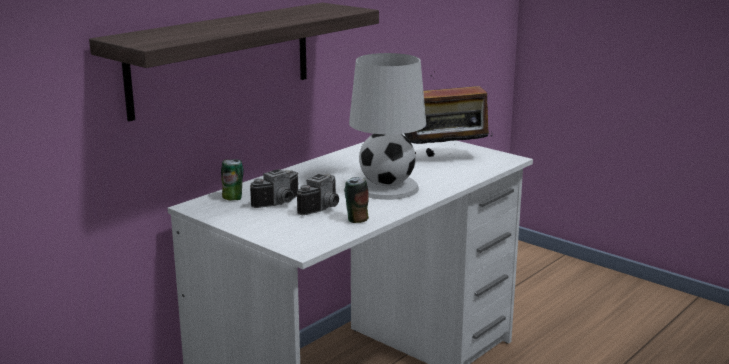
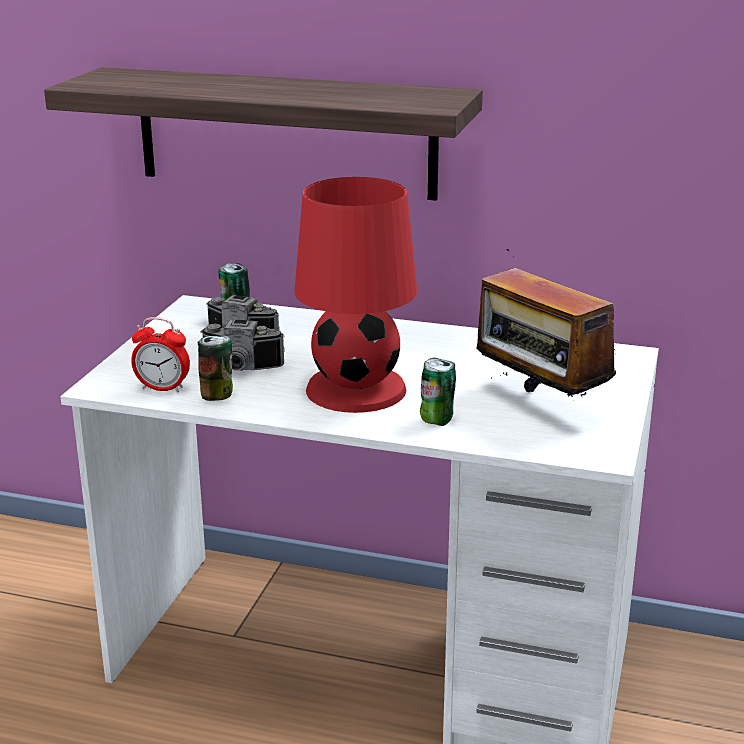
camera: 65 degrees right, 5 degrees up
(328, 232) = (163, 388): none -> alarm clock
(386, 187) = (356, 389): white table lamp -> red table lamp
(443, 179) = (436, 420): none -> can

